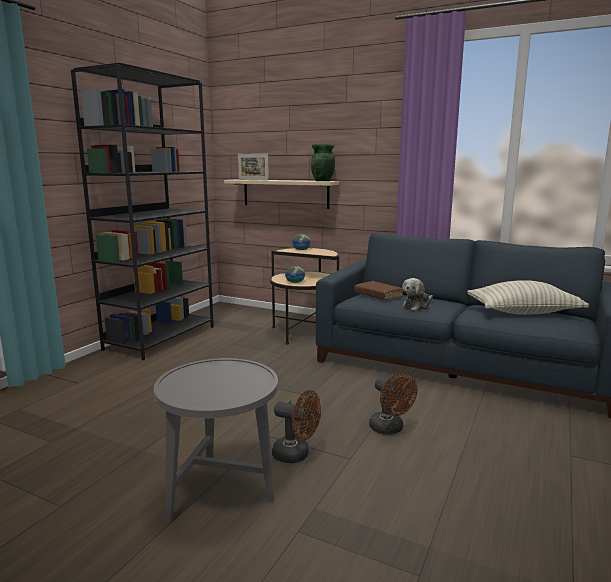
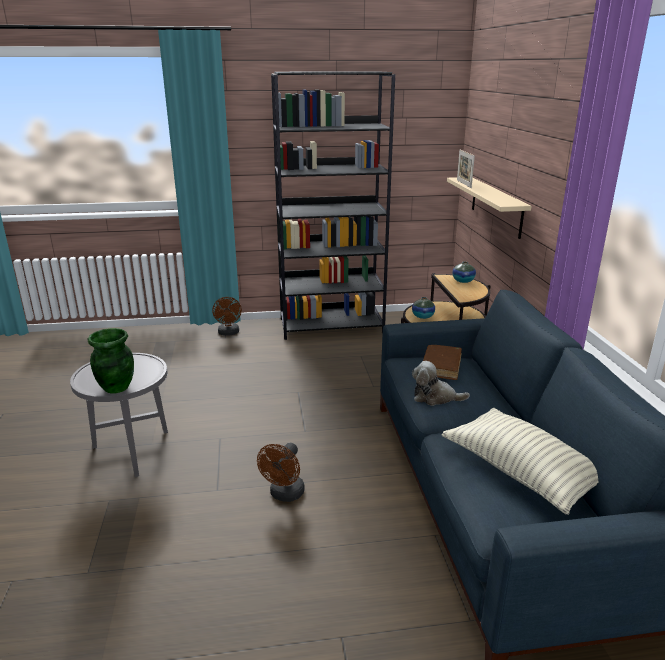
camera: 55 degrees right, 10 degrees up
(296, 455) = (202, 463): brown fan -> brown fan (229, 333)
(322, 181) = (510, 202): green vase -> green vase (116, 388)

